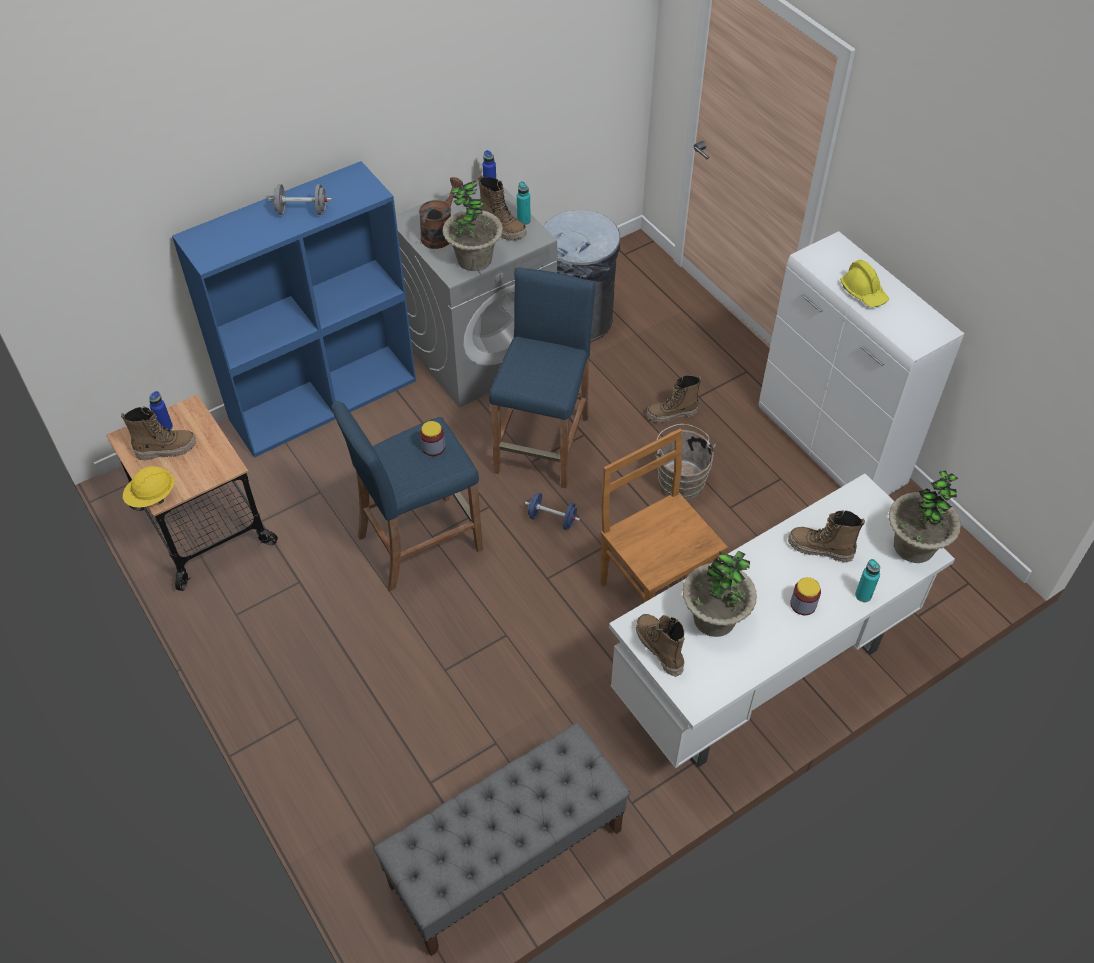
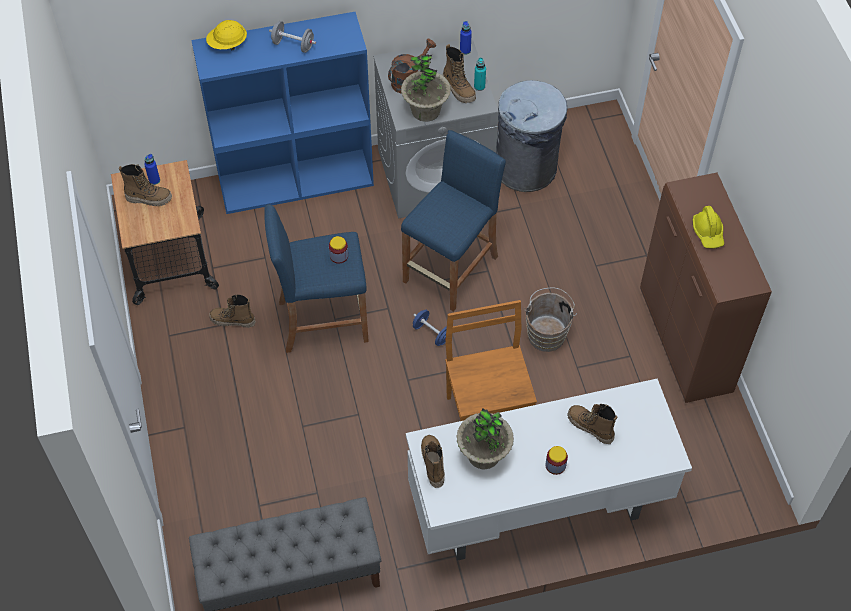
camera: 20 degrees right, 5 degrees up
(152, 497) = (126, 233): yellow hard hat -> yellow hard hat (227, 44)
(671, 414) = (566, 274): boot -> boot (233, 321)
(831, 448) = (685, 342): white cabinet -> brown cabinet
(863, 595) = (605, 473): turquoise bottle -> none
(914, 546) = (664, 448): potted plant -> none

